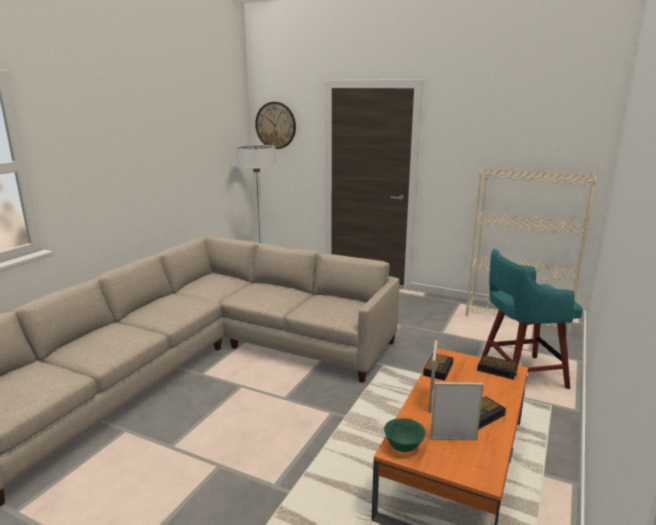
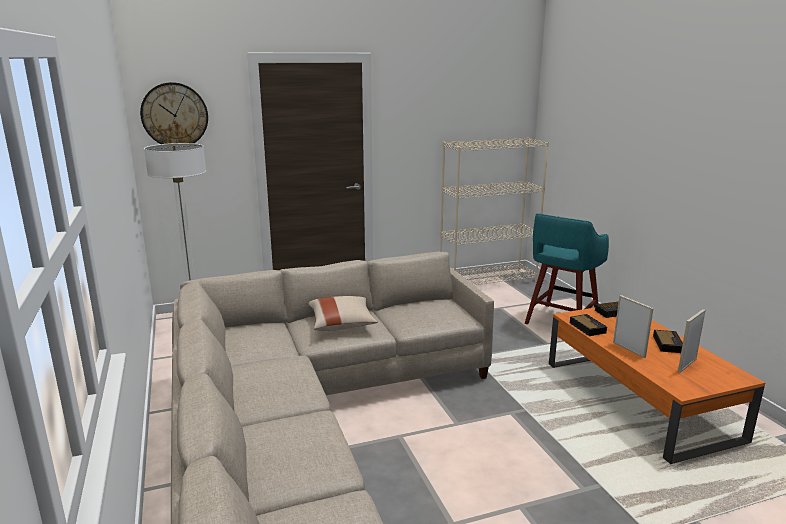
camera: 45 degrees left, 0 degrees up
(268, 293) = (341, 324): none -> beige pillow
(404, 447) = (681, 385): green bowl -> none

